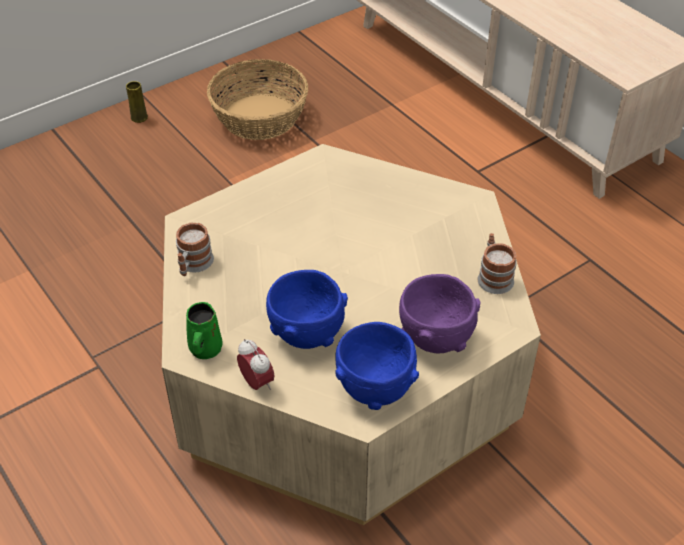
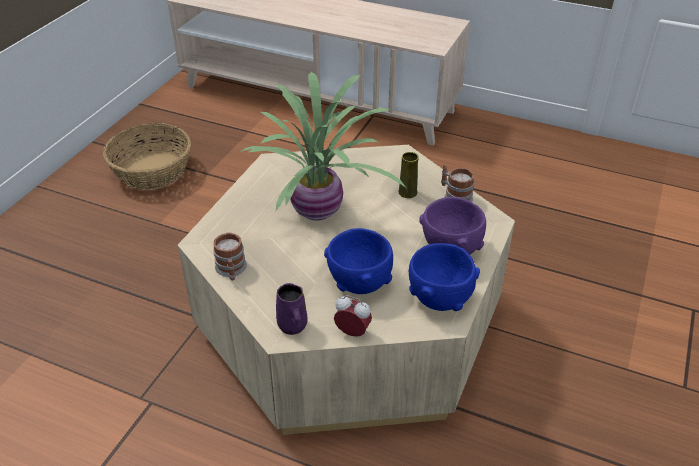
camera: 30 degrees left, 5 degrees down
(139, 117) = (48, 203): yellow vase -> yellow vase (407, 192)
(205, 350) = (293, 326): green mug -> purple mug
(328, 235) = (318, 212): none -> potted plant

